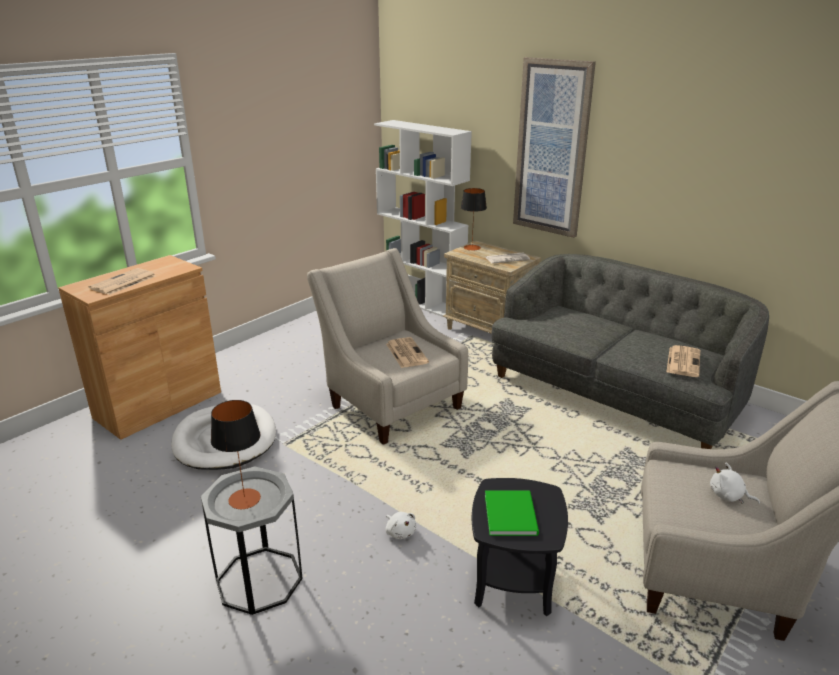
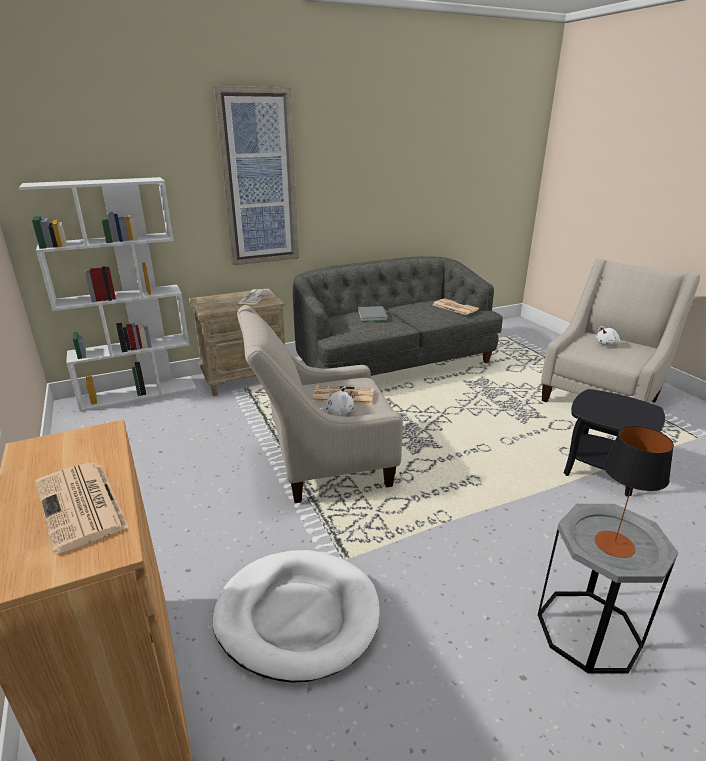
camera: 65 degrees left, 0 degrees up
(400, 532) = (532, 511): white plush toy -> white plush toy (337, 412)
(472, 247) = (205, 303): table lamp -> none
(512, 513) = (620, 413): green book -> none
(591, 323) = (373, 314): none -> grey book

